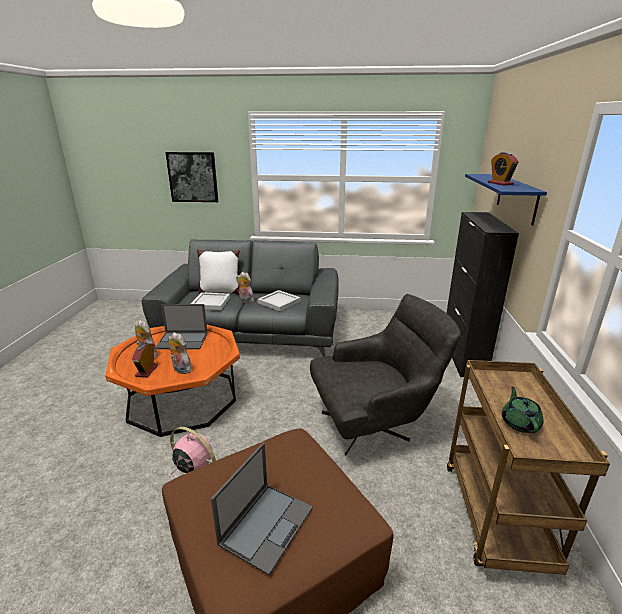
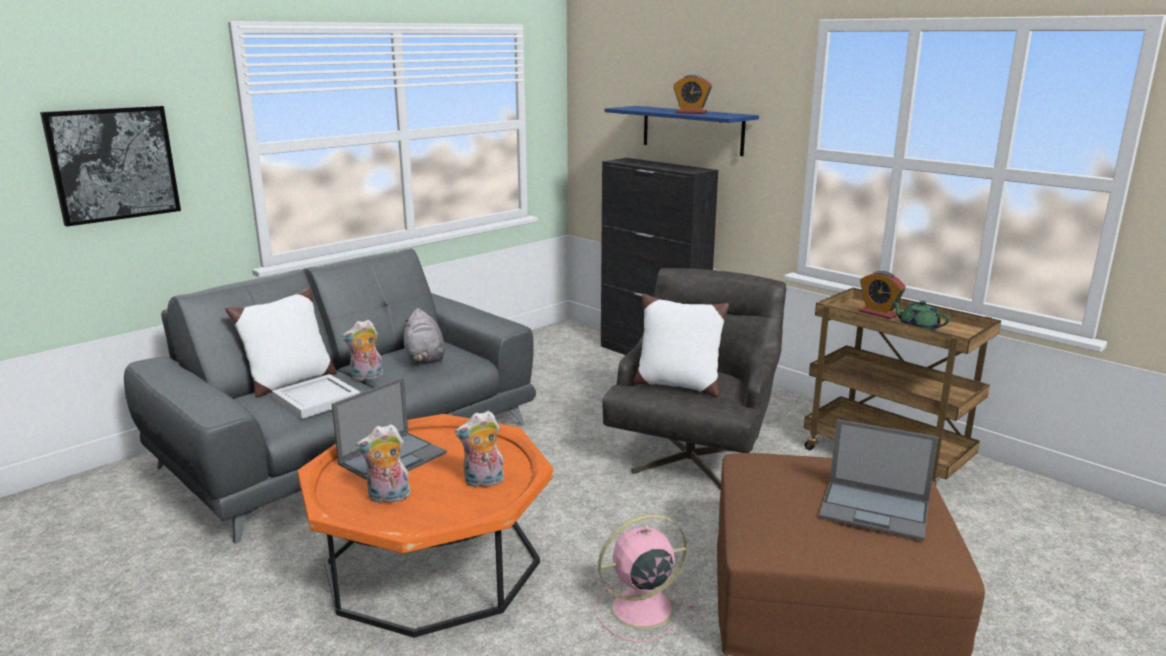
camera: 50 degrees left, 5 degrees down
(147, 371) = (438, 509): alarm clock -> alarm clock (878, 313)
(267, 524) = (875, 510): laptop -> laptop turned 135 degrees clockwise
(279, 302) = (425, 359): white tray -> grey plush toy
(352, 373) = (677, 385): none -> white pillow

